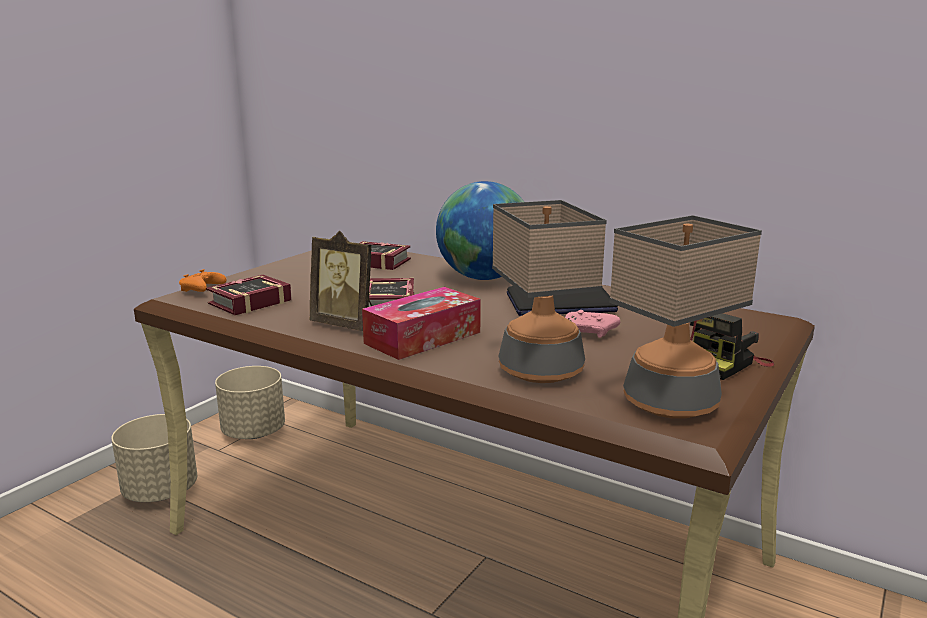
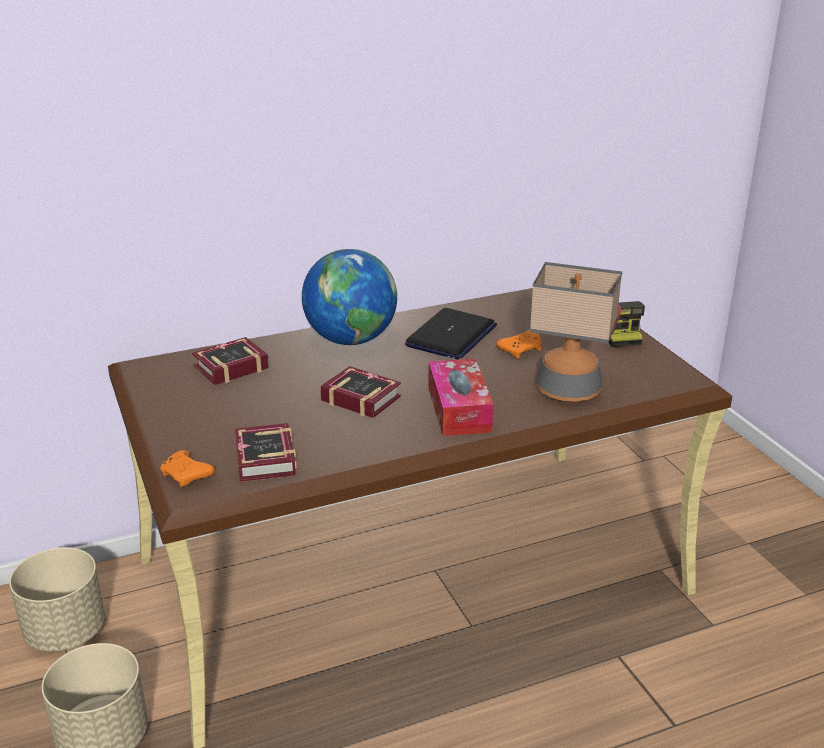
camera: 55 degrees left, 10 degrees up
(347, 325) = (390, 430): picture frame -> none
(589, 333) = (521, 350): pink game controller -> orange game controller
(669, 404) = (654, 373): table lamp -> none

